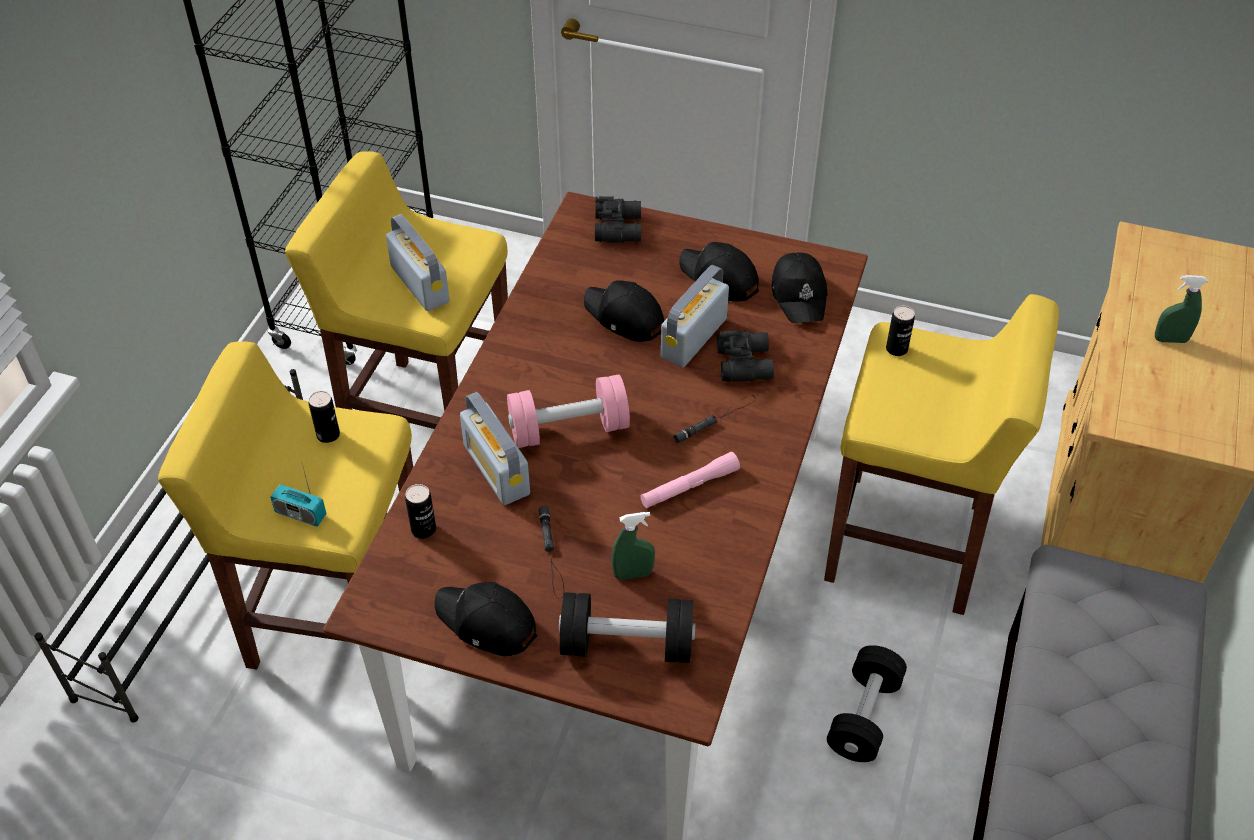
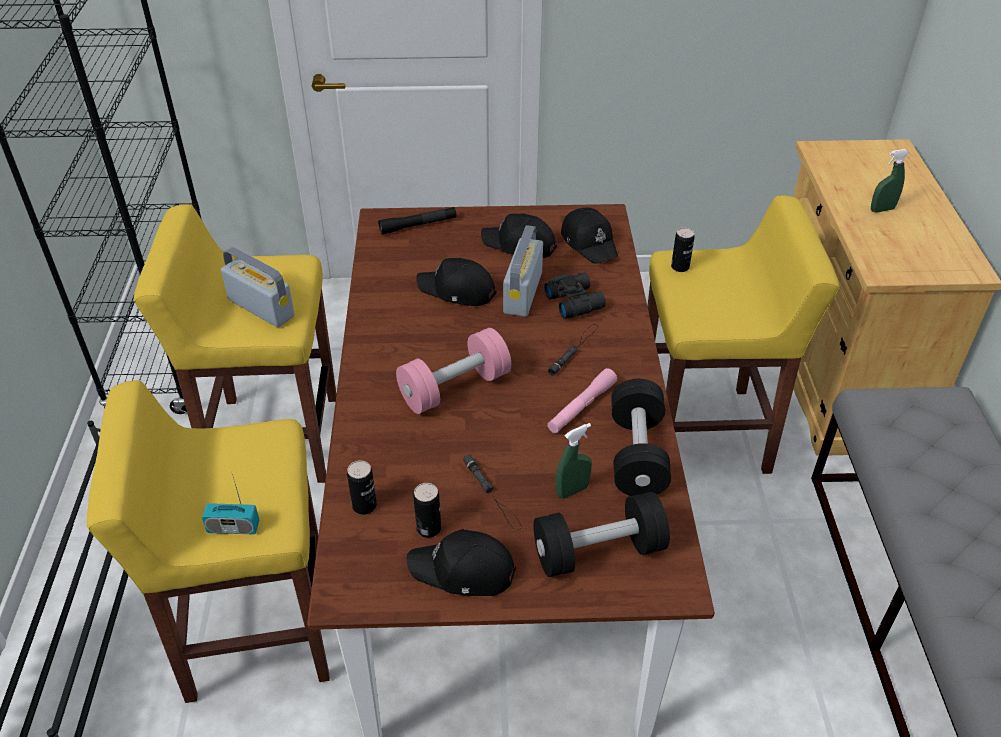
camera: 20 degrees left, 5 degrees down
(328, 435) = (230, 451): can -> can (428, 528)
(496, 470) = (407, 437): radio -> none
(619, 227) = (418, 225): black binoculars -> black flashlight
(864, 716) = (737, 573): black dumbbell -> black dumbbell (637, 454)

